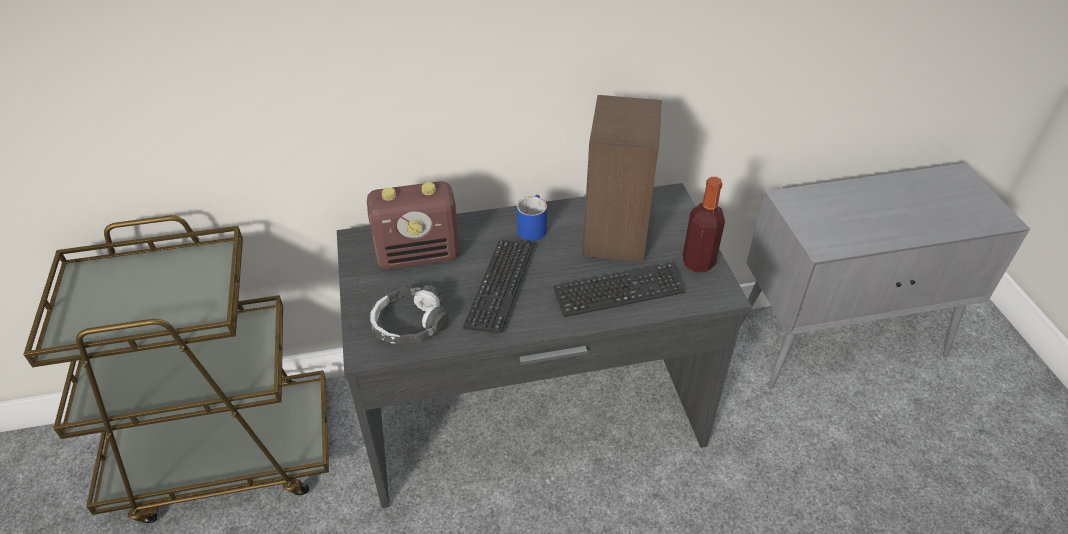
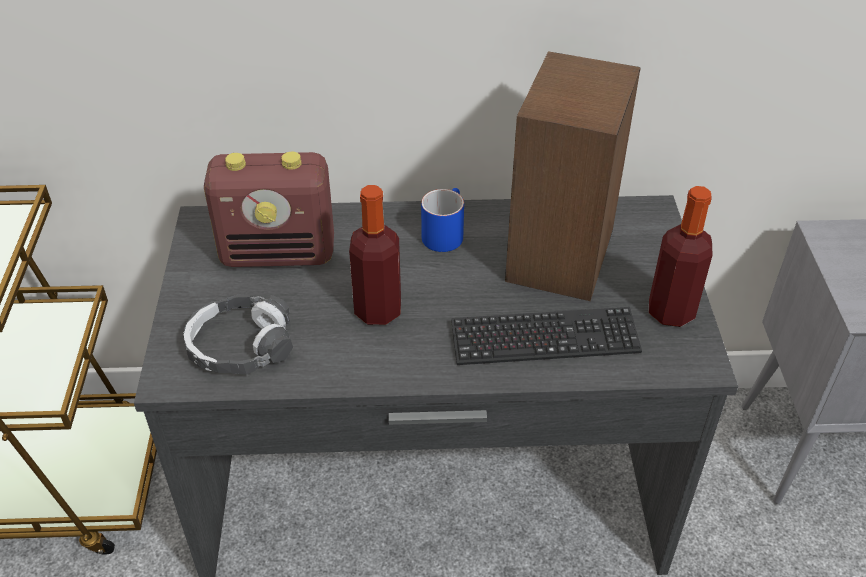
camera: 10 degrees right, 0 degrees up
(500, 287) = (378, 310): keyboard -> bottle

